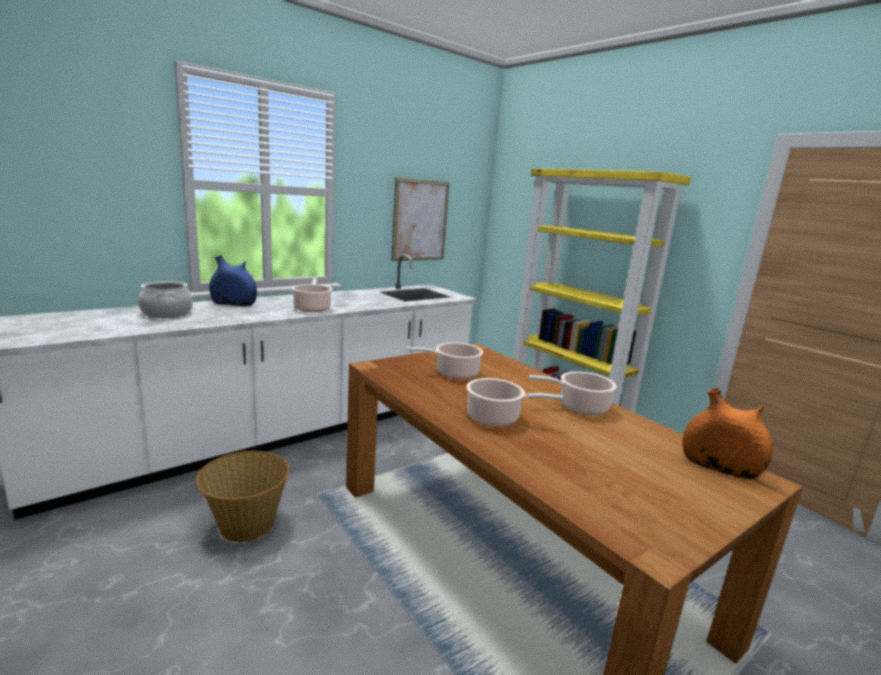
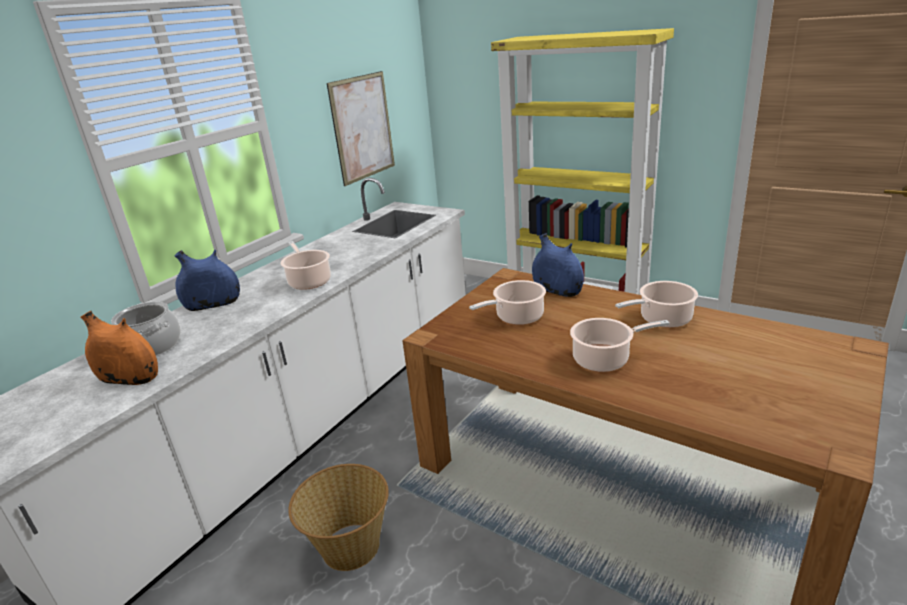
camera: 15 degrees left, 10 degrees up
(506, 366) = (557, 290): none -> blue vase
(719, 467) = (820, 346): orange vase -> orange vase (129, 378)

